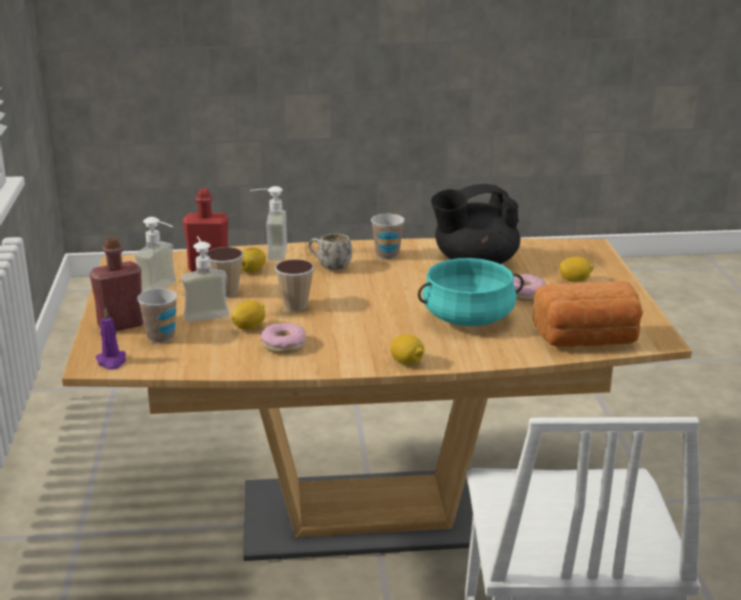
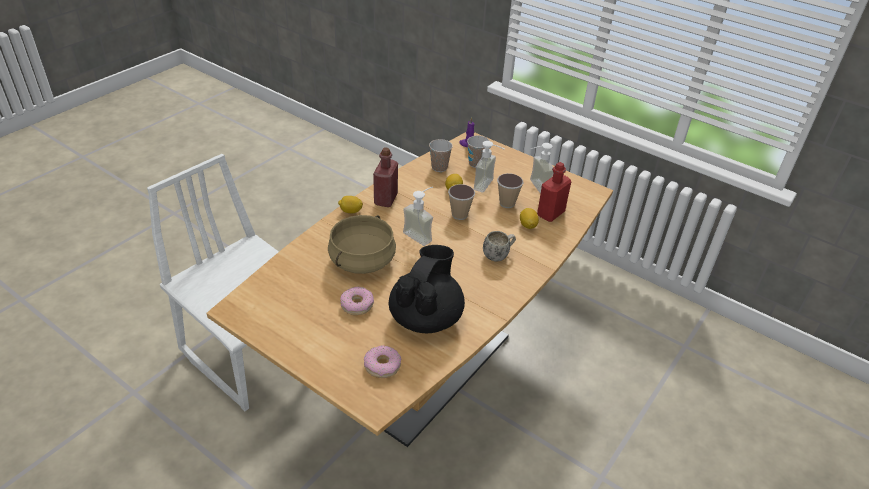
camera: 130 degrees right, 15 degrees up
(121, 325) = (505, 160): red bottle -> red bottle (385, 199)
(269, 253) = (549, 245): soap dispenser -> soap dispenser (421, 234)
(284, 345) = (420, 189): donut -> donut (382, 366)
(387, 255) = (488, 289): cup -> cup (439, 168)
(468, 318) = (362, 260): turquoise cooking pot -> beige cooking pot
(575, 281) = (340, 342): lemon -> none
(587, 340) = (276, 283): bread -> none

